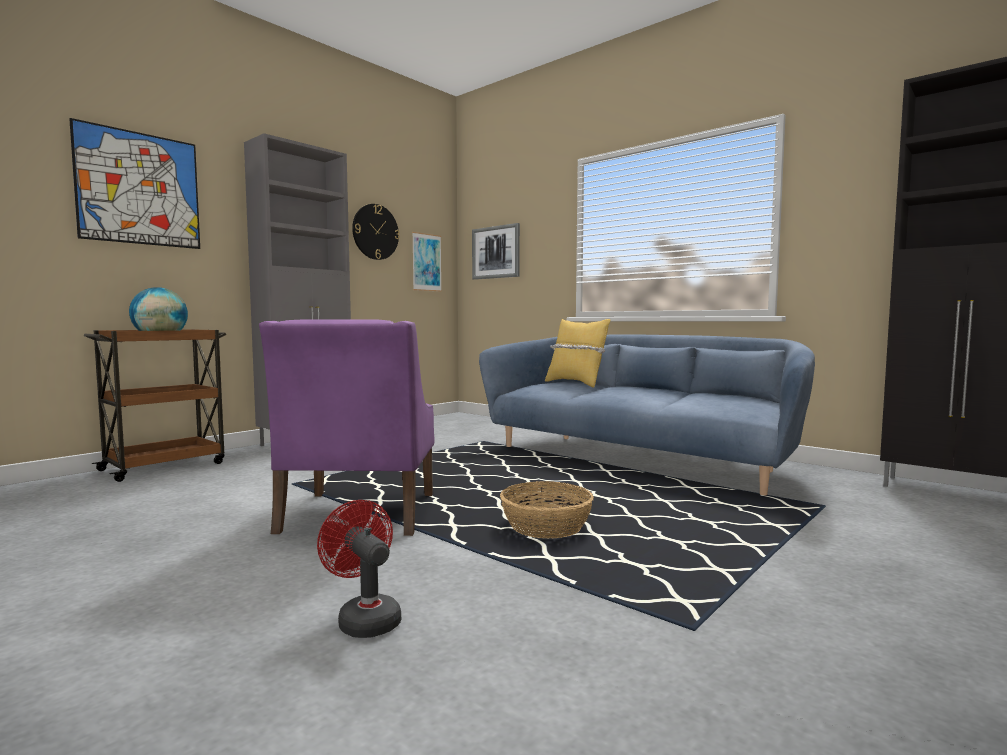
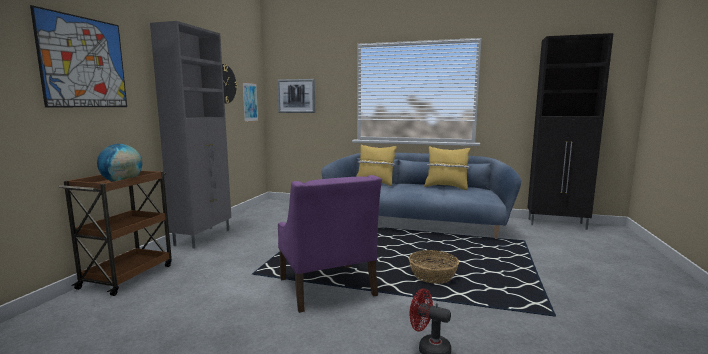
camera: 25 degrees left, 5 degrees up
(690, 393) = (446, 187): none -> yellow pillow

